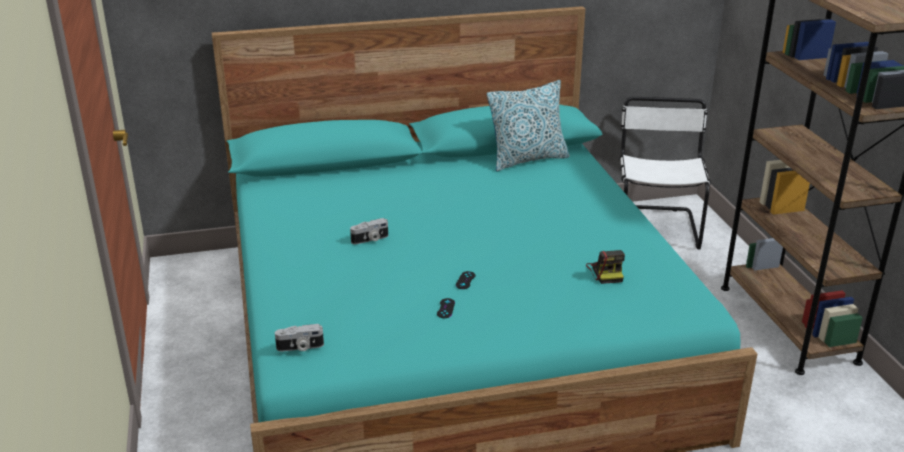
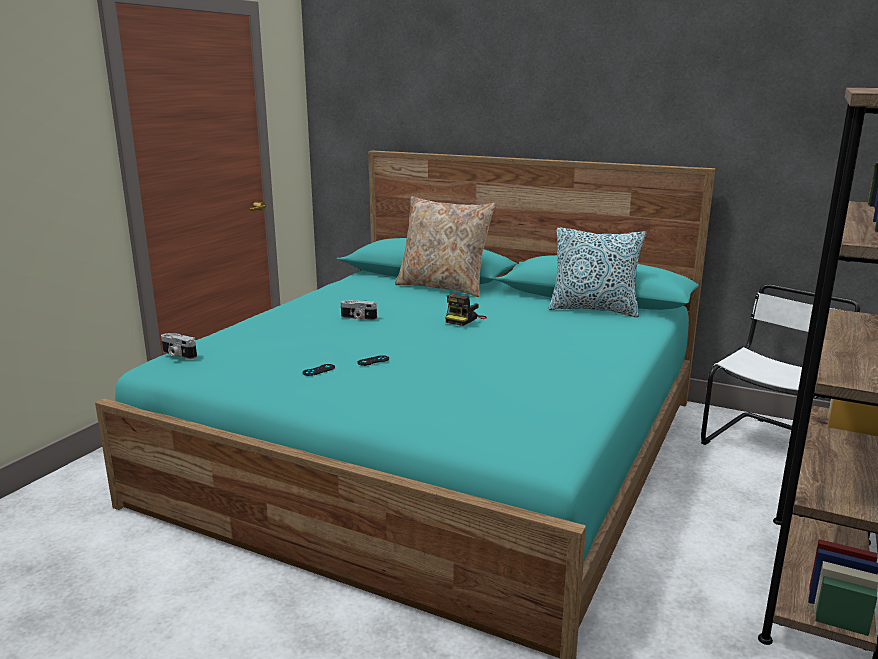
camera: 40 degrees right, 10 degrees down
(369, 173) = (443, 287): none -> beige pillow
(606, 272) = (504, 395): camera -> camera (464, 319)

